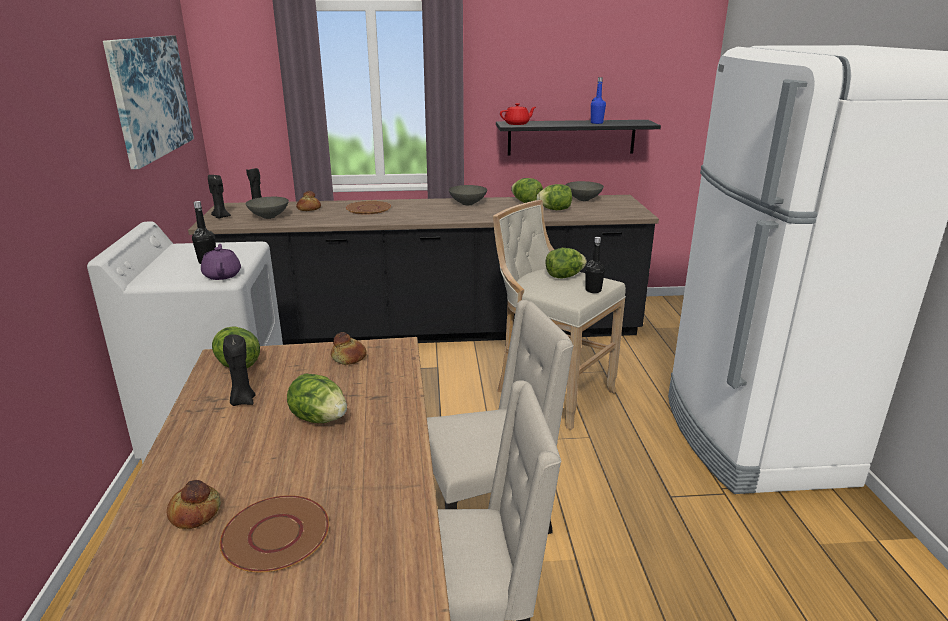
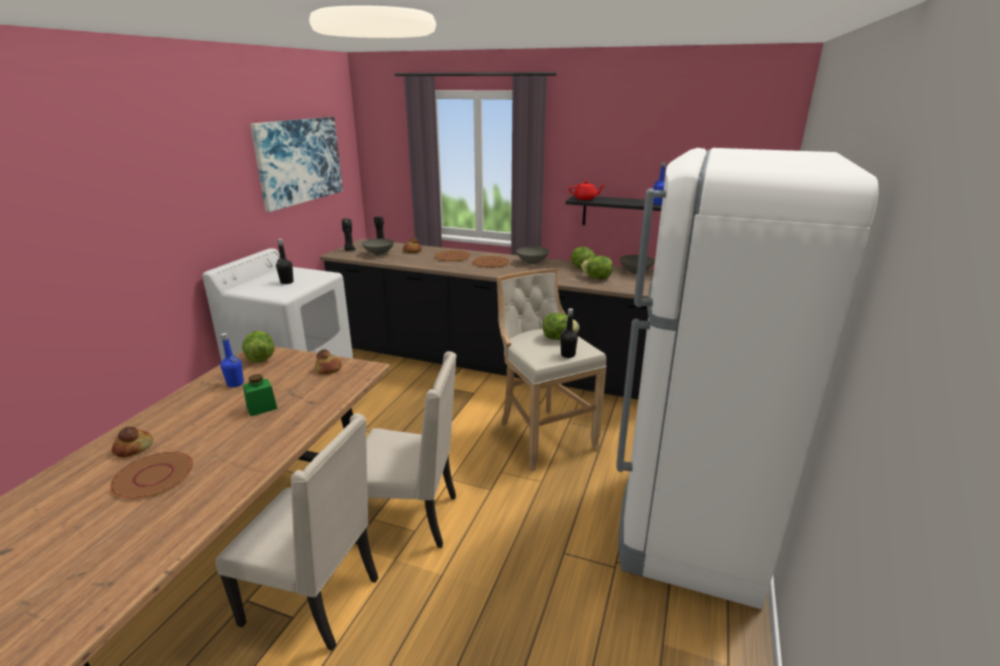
camera: 25 degrees right, 0 degrees up
(222, 275) = (282, 293): purple teapot -> none
(242, 401) = (235, 384): black candle -> blue bottle
(319, 418) = (262, 408): lettuce -> green jar
(422, 209) = (491, 262): none -> brown plate

